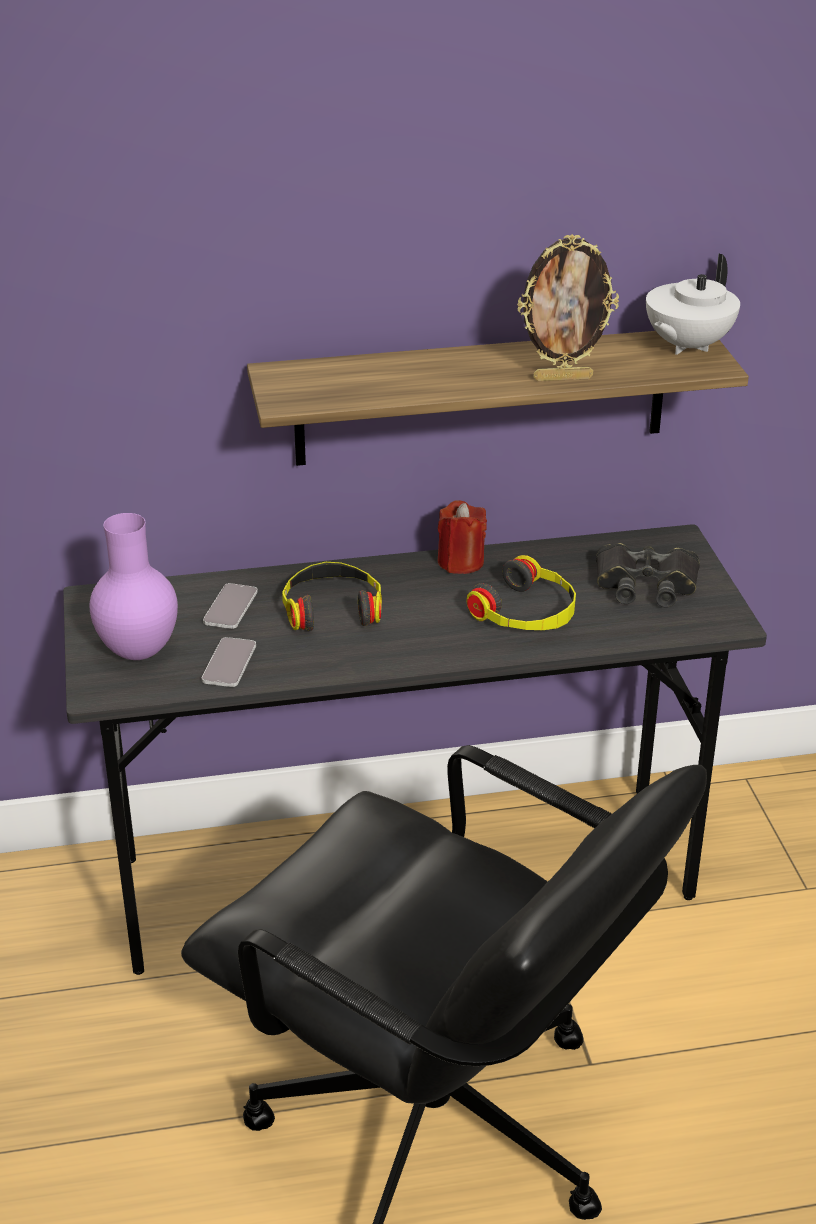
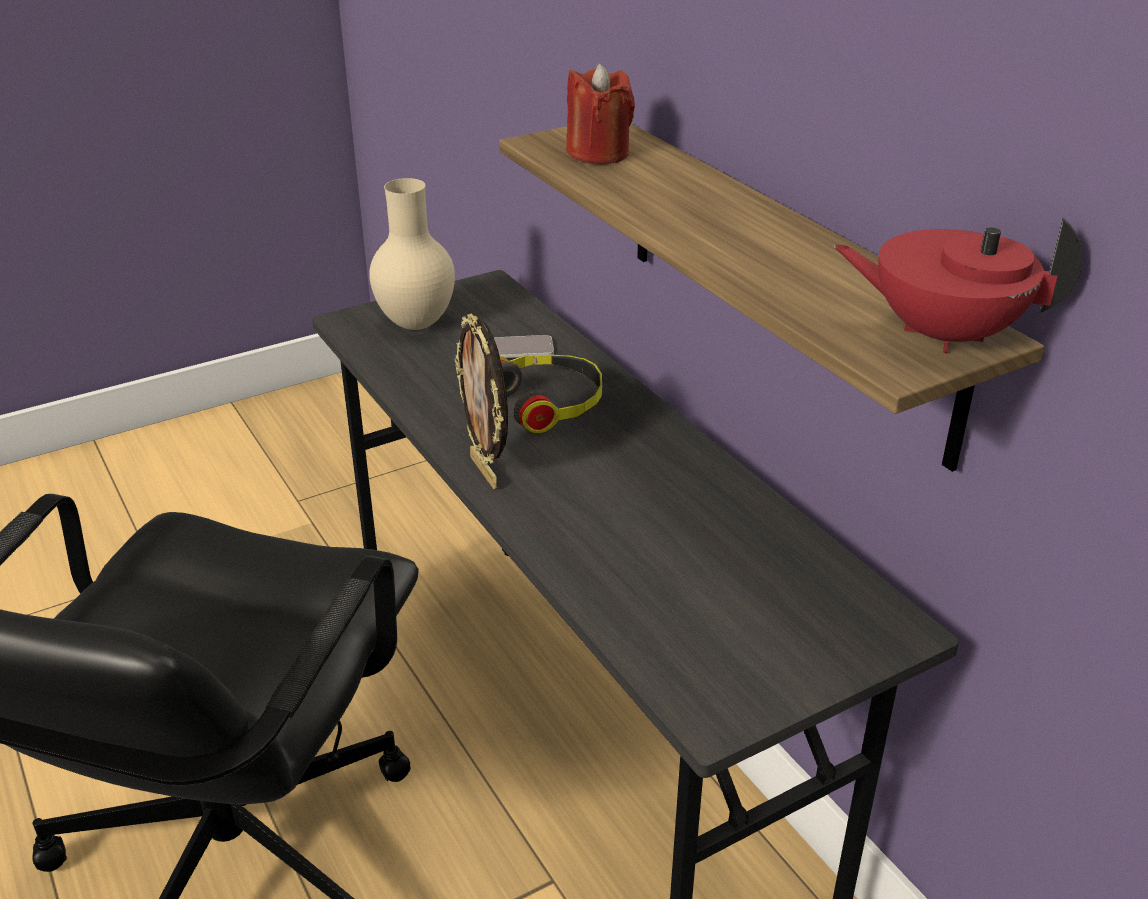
camera: 70 degrees right, 0 degrees up
(137, 651) = (417, 323): purple vase -> beige vase
(229, 663) = (420, 370): phone -> none
(460, 562) = (698, 462): red candle -> red candle (598, 153)
(526, 612) = (622, 529): headphones -> none
(563, 378) = (739, 264): picture frame -> picture frame (486, 472)
(646, 584) = (756, 618): black binoculars -> none
(686, 346) = (943, 334): white teapot -> red teapot

